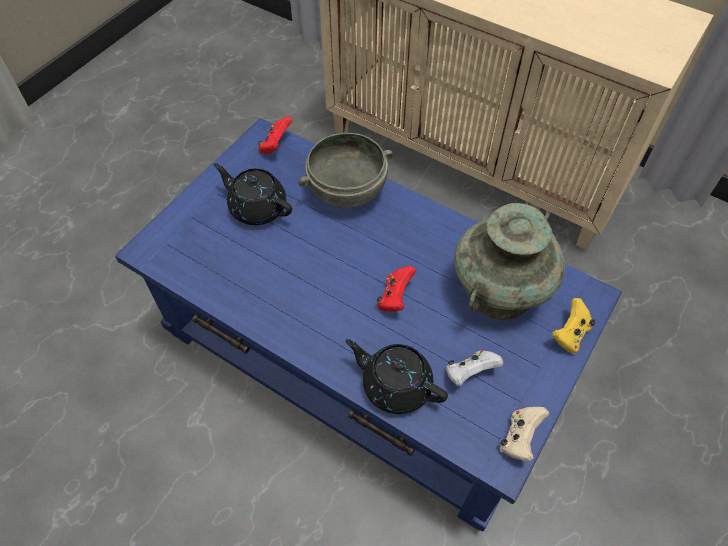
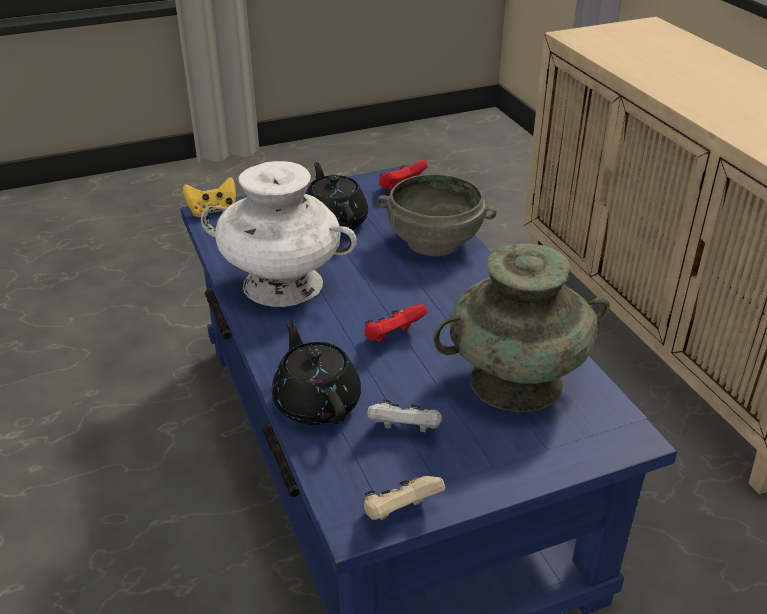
camera: 35 degrees right, 20 degrees down
(275, 292) = (282, 284): none -> white vase
(570, 334) = (562, 456): yellow game controller -> yellow game controller (213, 210)

